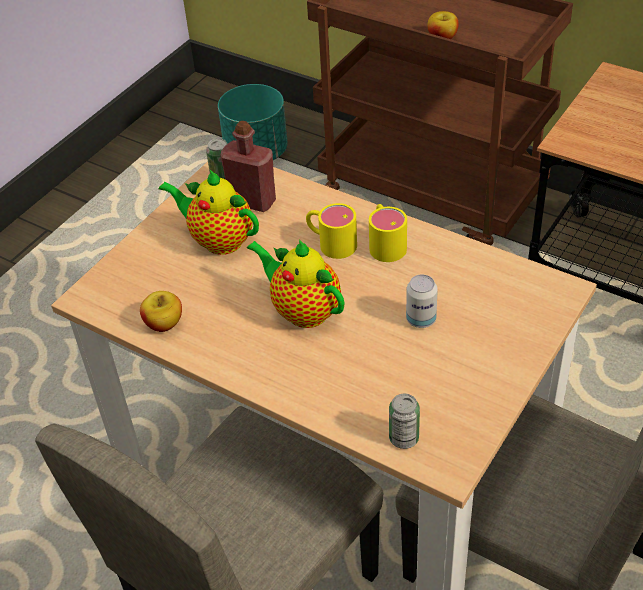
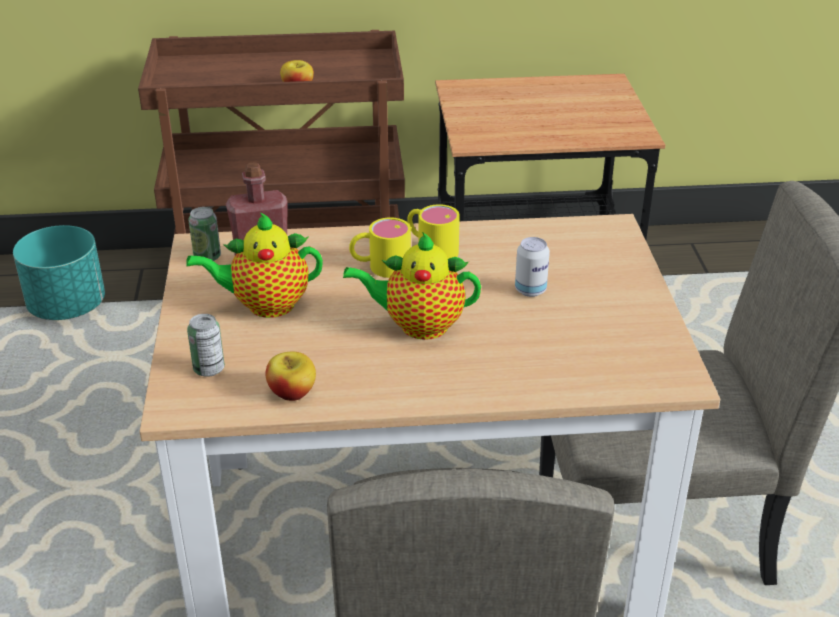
camera: 40 degrees left, 10 degrees down
(404, 438) = (622, 378): can -> can (209, 369)

